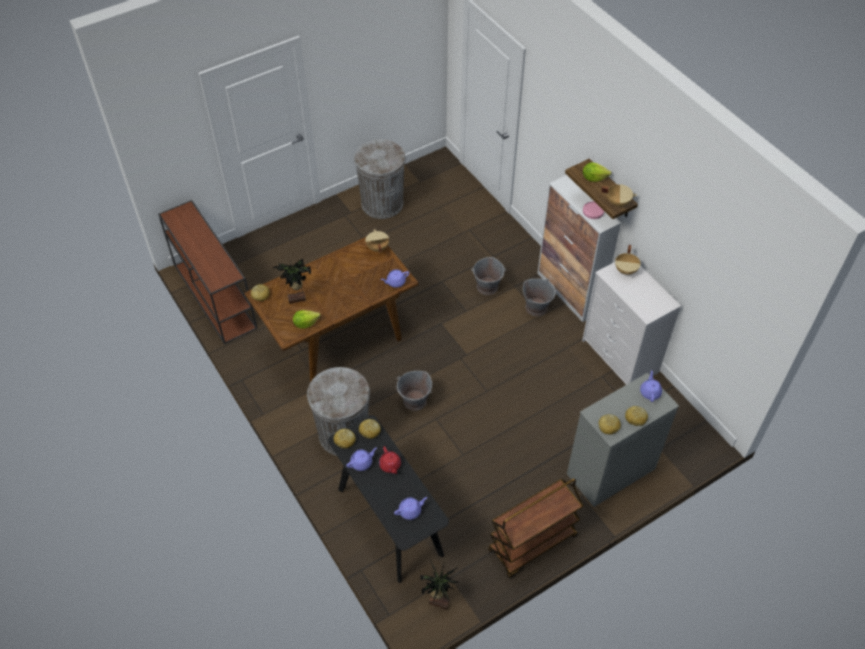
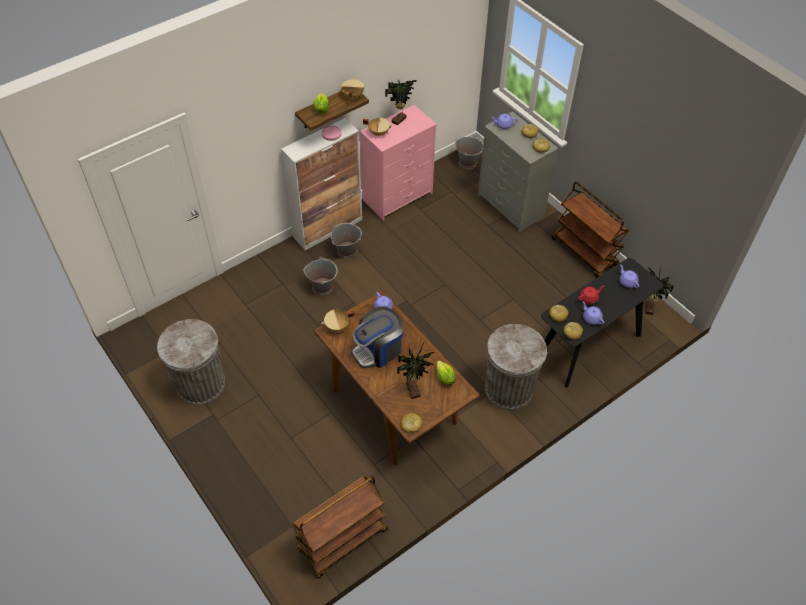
camera: 95 degrees left, 0 degrees up
(214, 295) = (342, 541): brown console table -> brown cart
(346, 276) = (378, 350): none -> coffee machine
(415, 401) = (463, 336): grey bucket -> grey bucket (468, 162)
(620, 357) = (398, 196): white dresser -> pink dresser
(650, 290) = (400, 120): none -> potted plant

